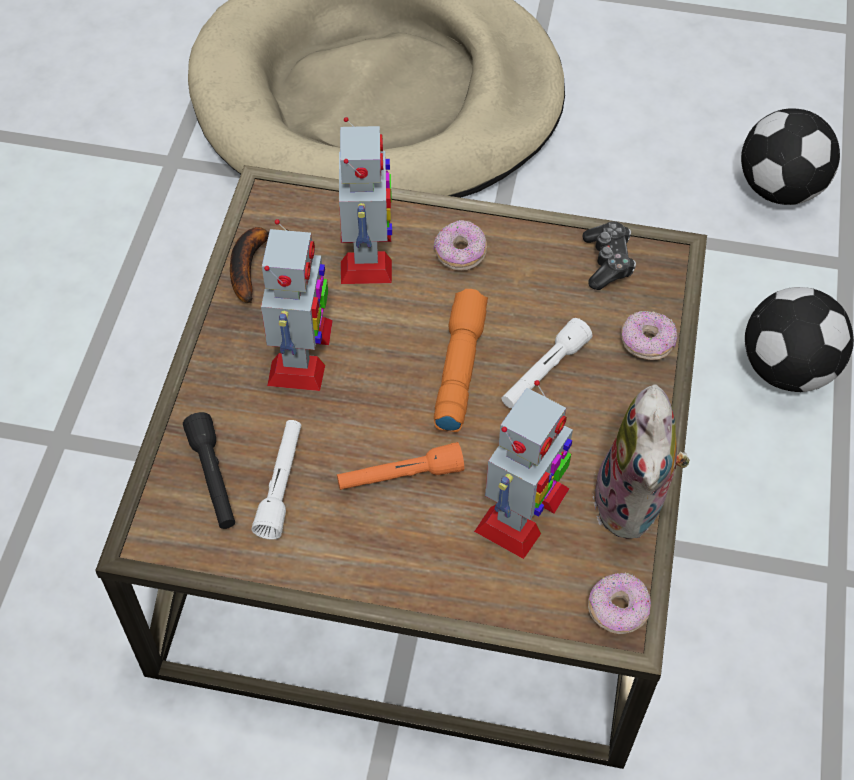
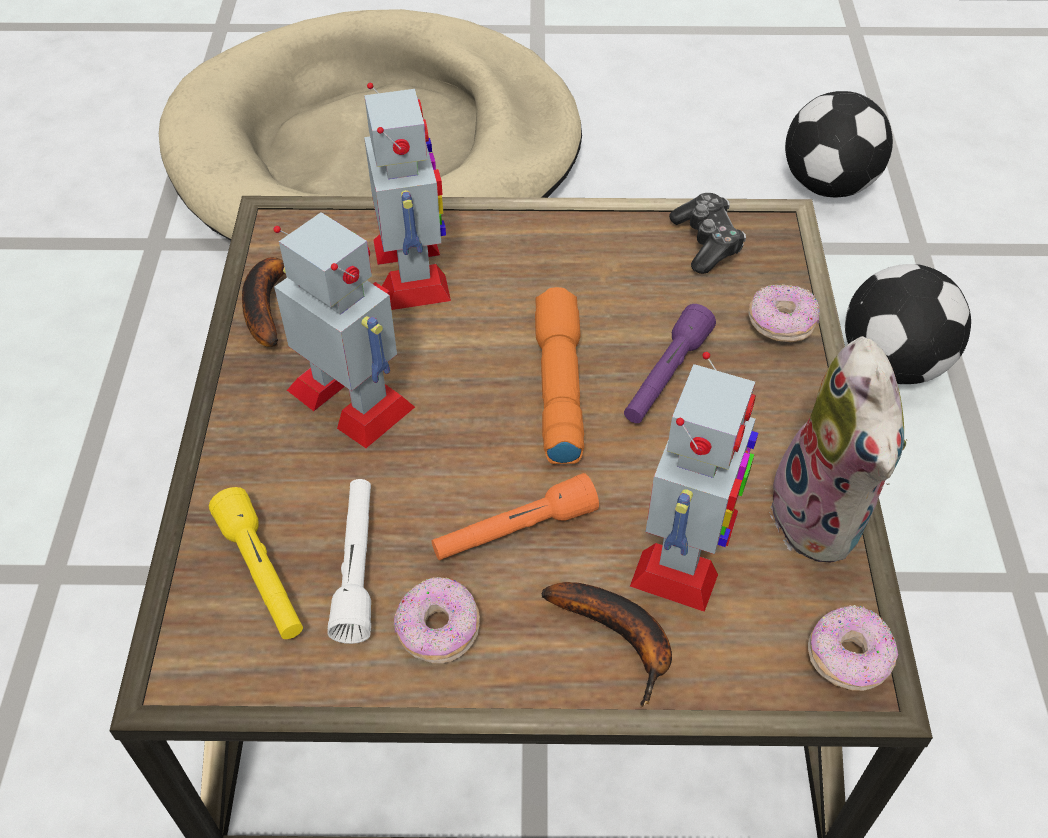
camera: 10 degrees left, 5 degrees down
(213, 478) = (262, 574): black flashlight -> yellow flashlight
(301, 354) = (352, 399): toy robot -> toy robot turned 45 degrees counterclockwise
(458, 567) = (620, 637): none -> banana
(460, 254) = (527, 257): donut -> donut (438, 630)
(543, 372) = (665, 376): white flashlight -> purple flashlight

